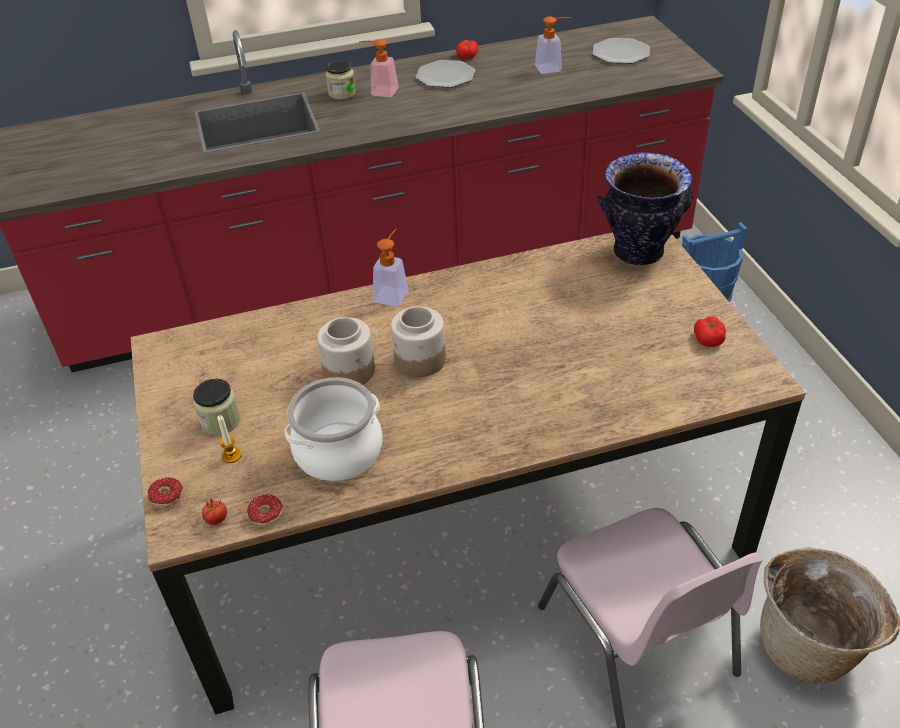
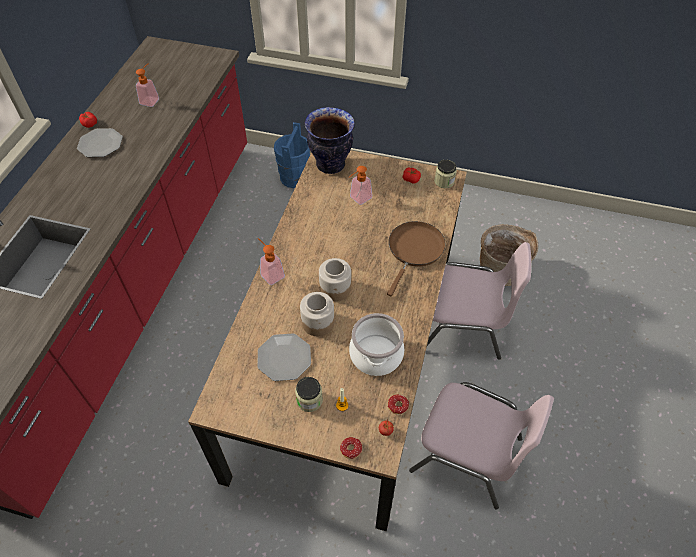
camera: 60 degrees left, 10 degrees up
(342, 93) = (57, 198): jar -> jar (444, 181)
(380, 91) = (79, 180): soap dispenser -> soap dispenser (358, 199)
(567, 406) = (414, 250): none -> brown frying pan
(621, 53) = (170, 68): plate -> plate (284, 358)

